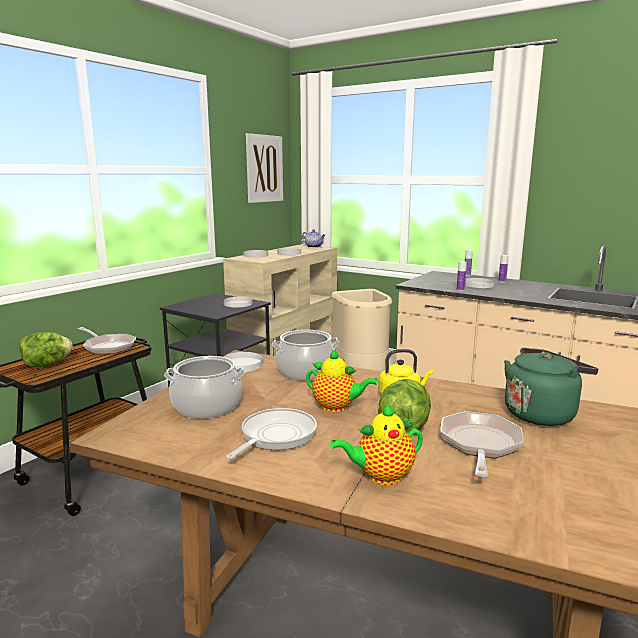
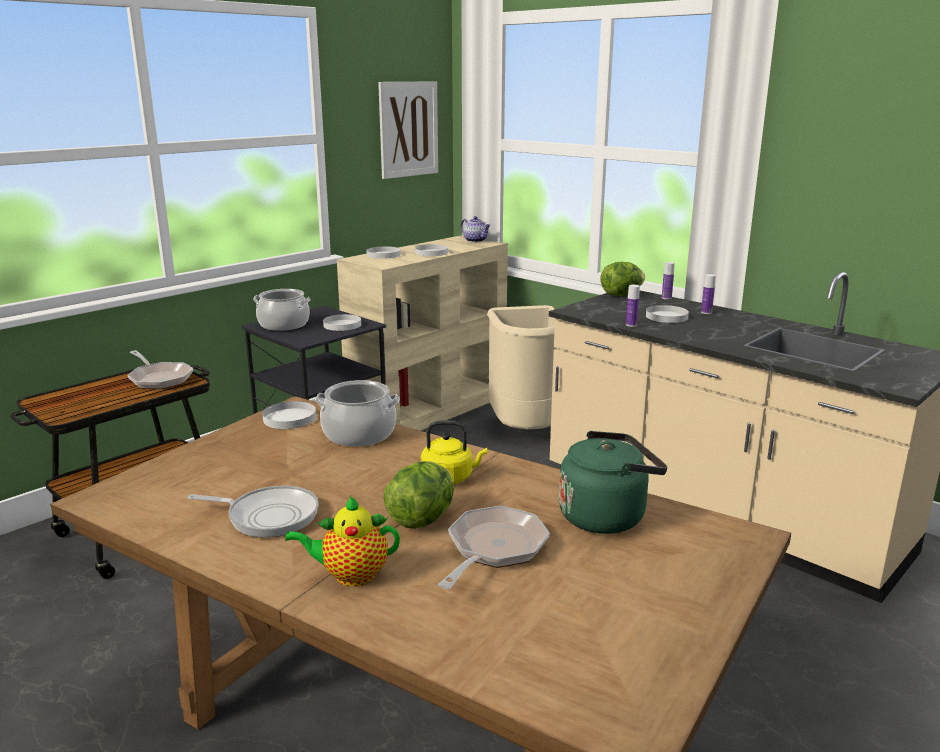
camera: 10 degrees right, 5 degrees up
(46, 365) = (80, 399): lettuce -> lettuce (621, 295)
(207, 406) = (216, 471): cooking pot -> cooking pot (284, 324)
(275, 436) = (268, 516): frying pan -> frying pan turned 60 degrees clockwise
(337, 407) = (362, 486): teapot -> none

